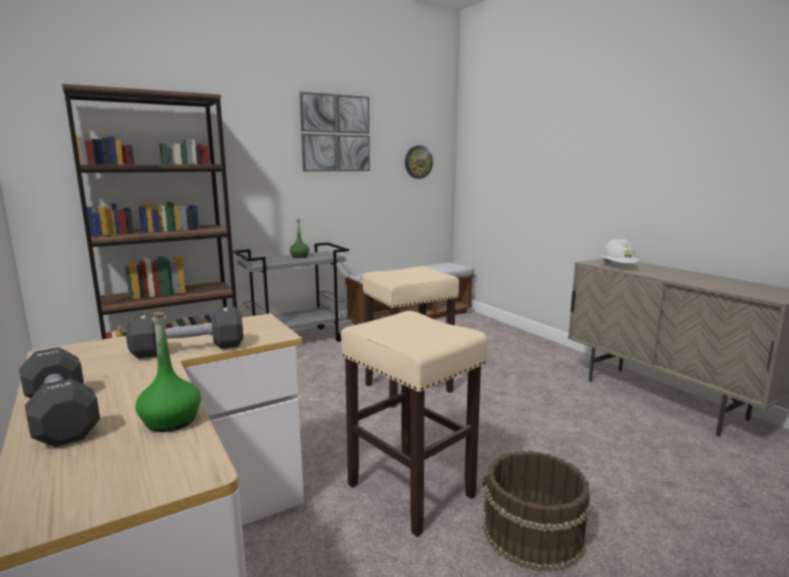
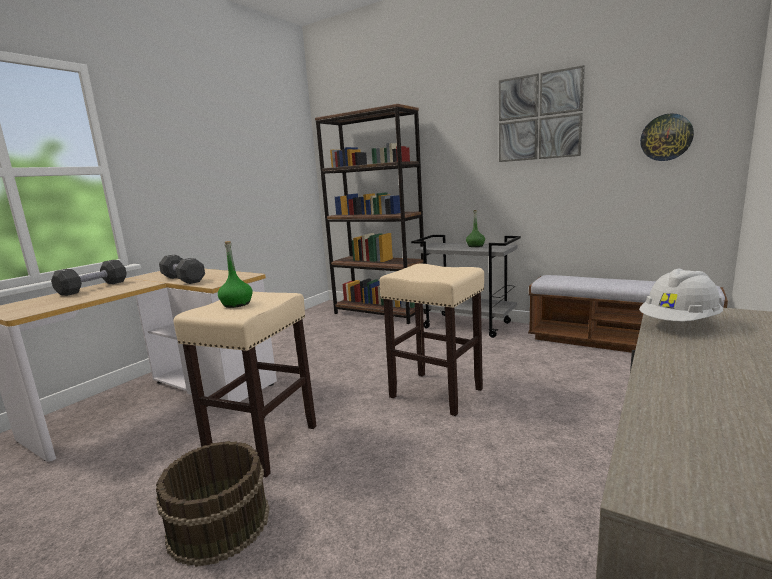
camera: 65 degrees right, 0 degrees up
(171, 421) = (80, 299): green bottle -> green bottle (237, 304)

